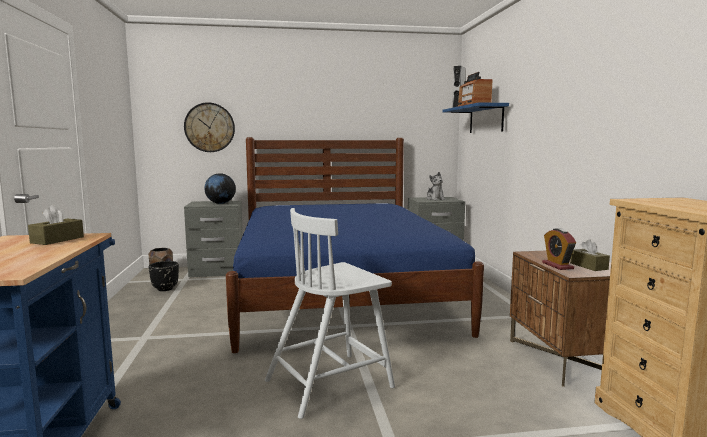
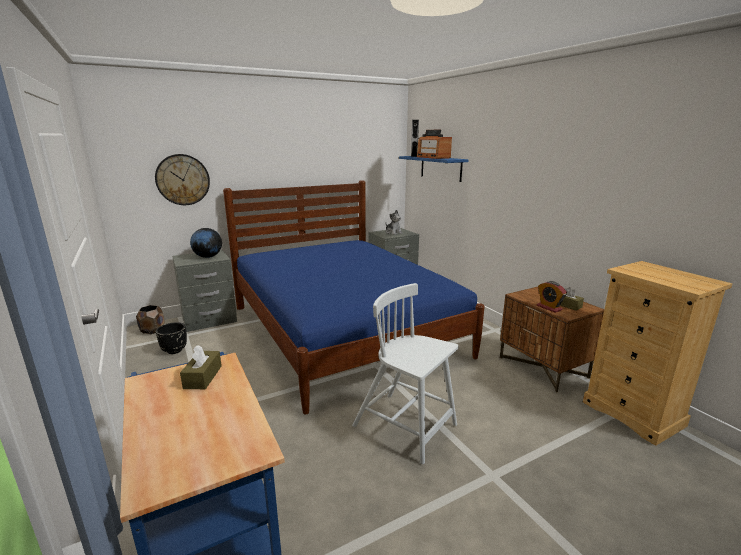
camera: 20 degrees left, 10 degrees up
(331, 383) = (406, 426): white chair -> white chair turned 90 degrees clockwise

